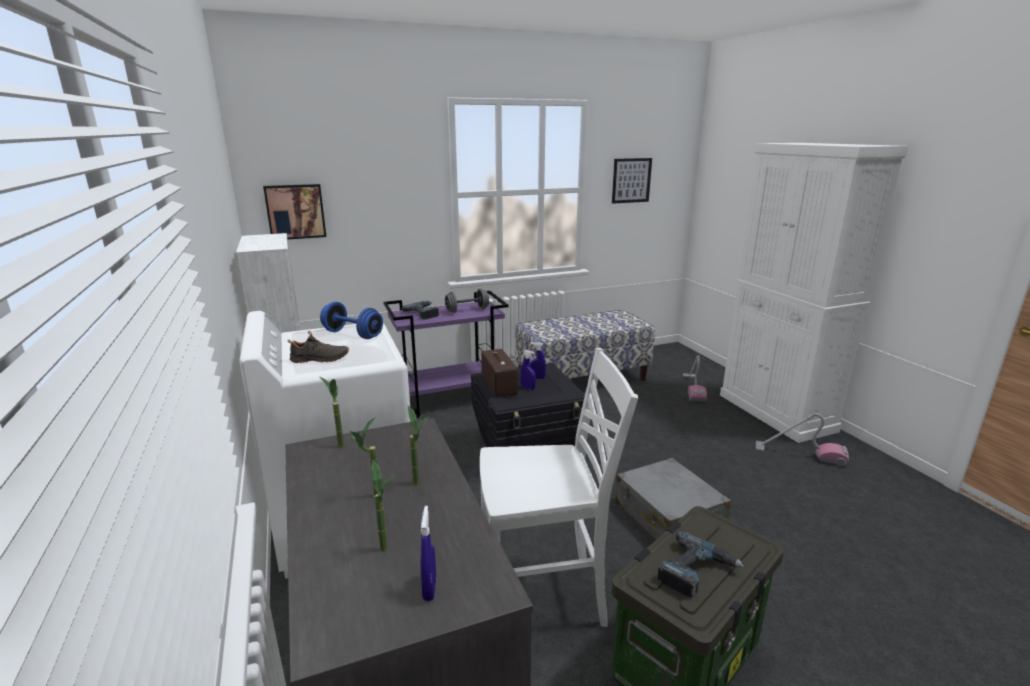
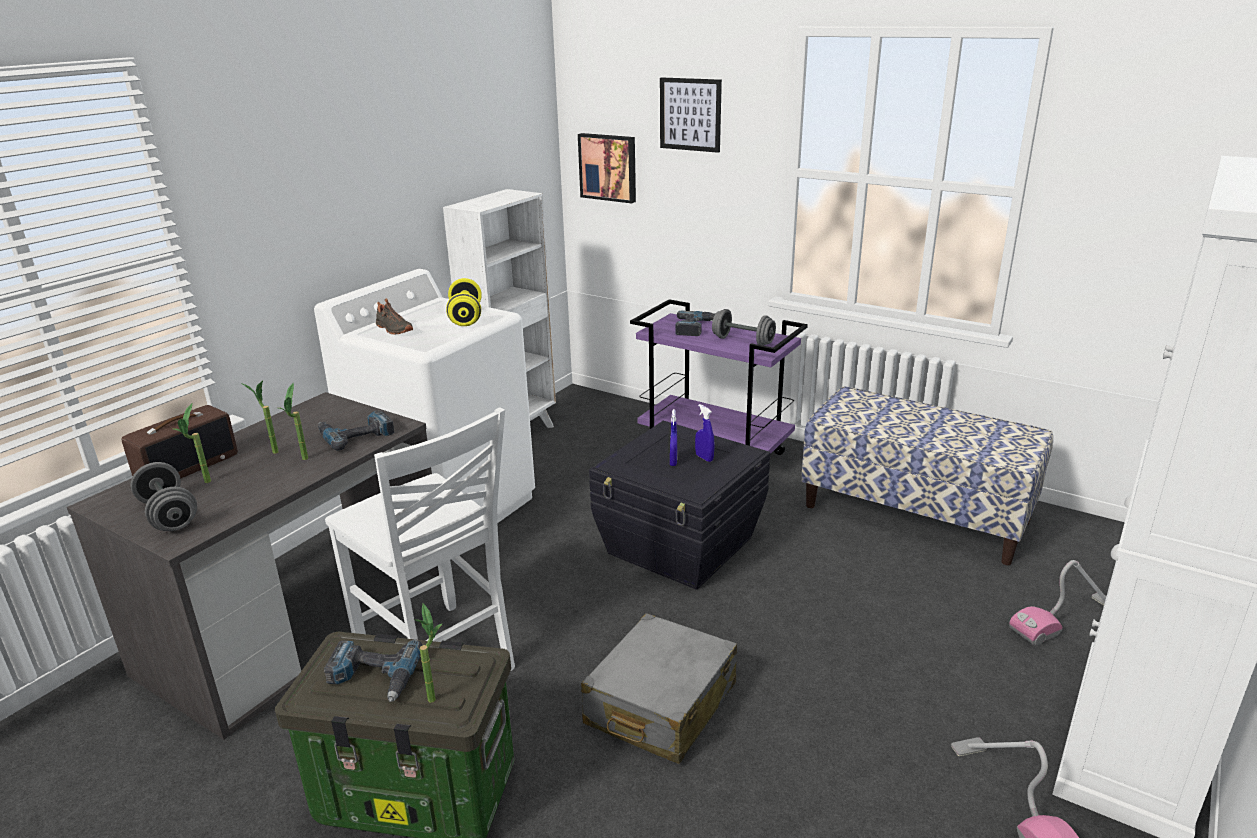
camera: 55 degrees right, 5 degrees up
(338, 444) = (341, 408): potted plant -> potted plant (434, 694)
(353, 334) = (466, 317): blue dumbbell -> yellow dumbbell
(407, 449) = (356, 435): none -> power drill
(429, 589) = (169, 515): blue spray bottle -> grey dumbbell
(498, 385) = (653, 444): radio -> radio (187, 466)
(631, 180) = (1142, 189): picture -> picture (690, 114)

